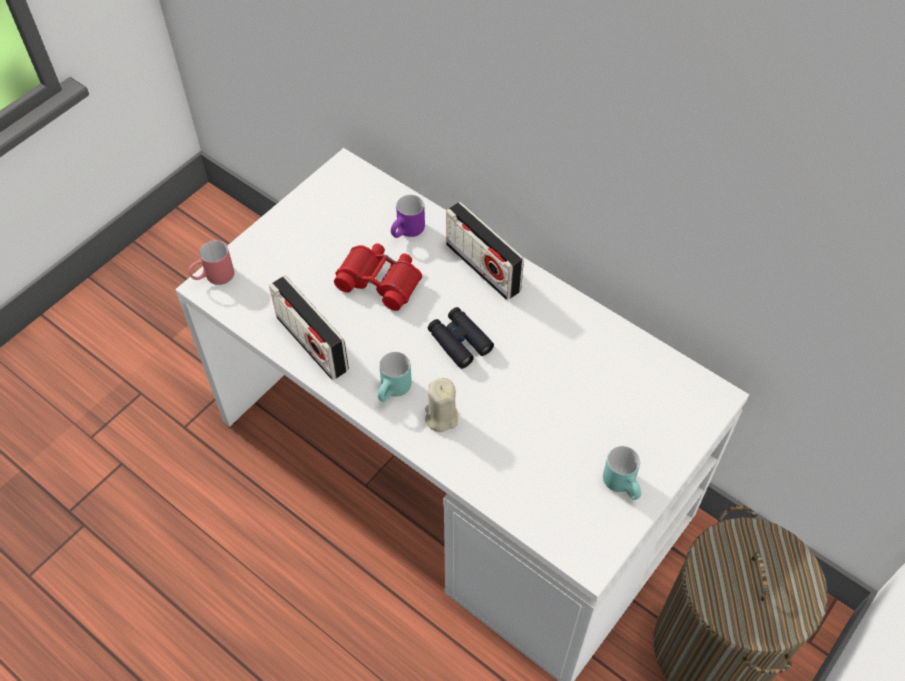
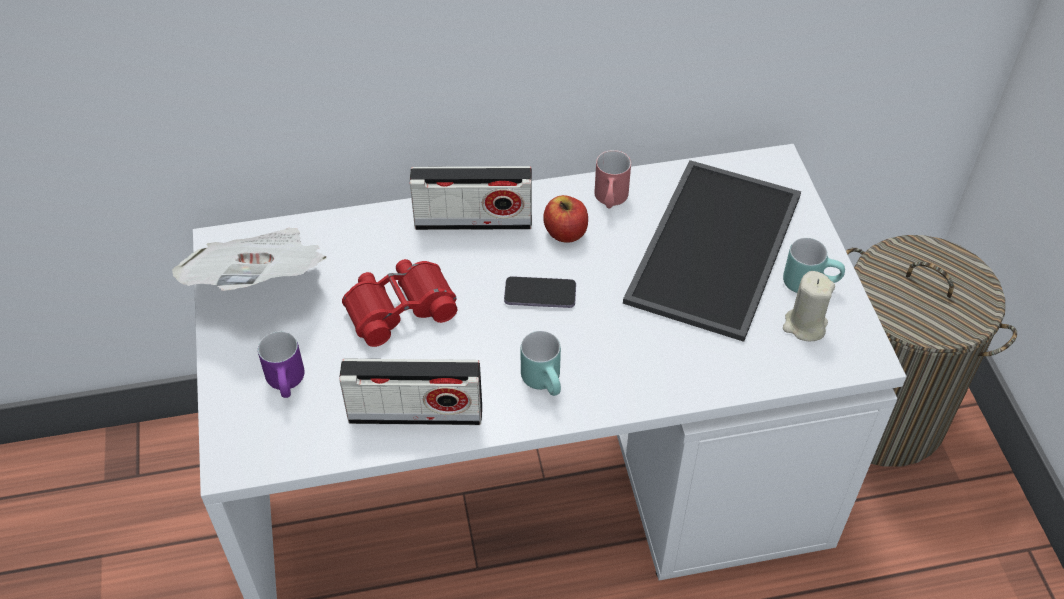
camera: 50 degrees left, 5 degrees down
(213, 277) = (227, 448): red mug -> red mug (610, 200)
(335, 206) = (261, 283): none -> newspaper
(408, 233) = (366, 248): purple mug -> purple mug (289, 383)
(441, 417) = (612, 364): beige candle -> beige candle (804, 325)
(459, 341) = (540, 294): black binoculars -> phone
(523, 320) = (565, 232): none -> apple
(596, 412) = (717, 250): none -> tray

